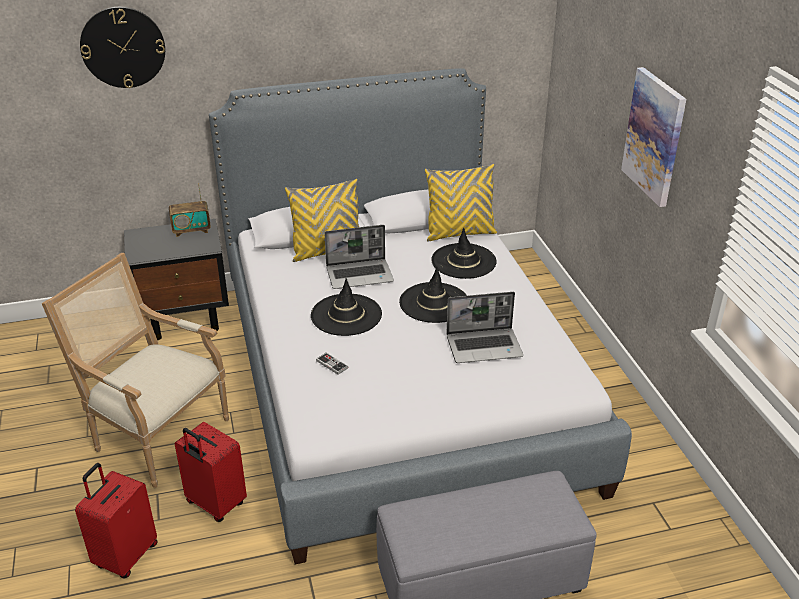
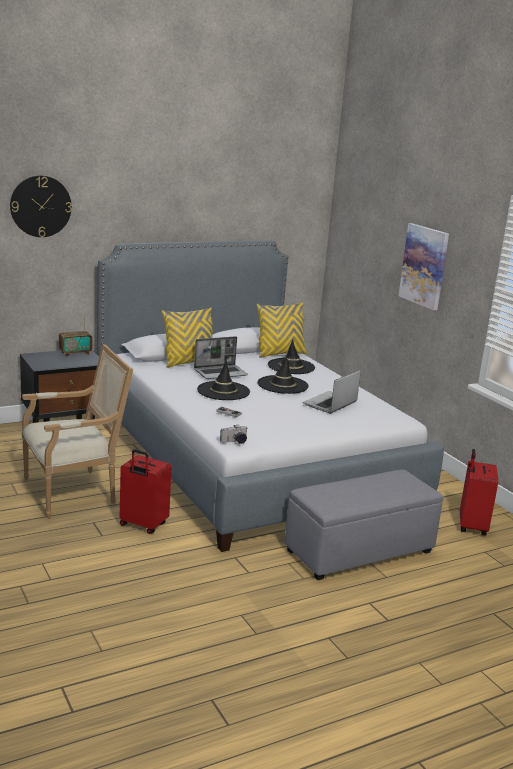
camera: 15 degrees left, 15 degrees down
(125, 556) = (86, 556): red suitcase -> red suitcase (471, 526)
(156, 435) = (75, 491): armchair -> armchair turned 135 degrees clockwise
(314, 428) = (235, 442): none -> camera
(485, 346) = (330, 404): laptop -> laptop turned 150 degrees clockwise

